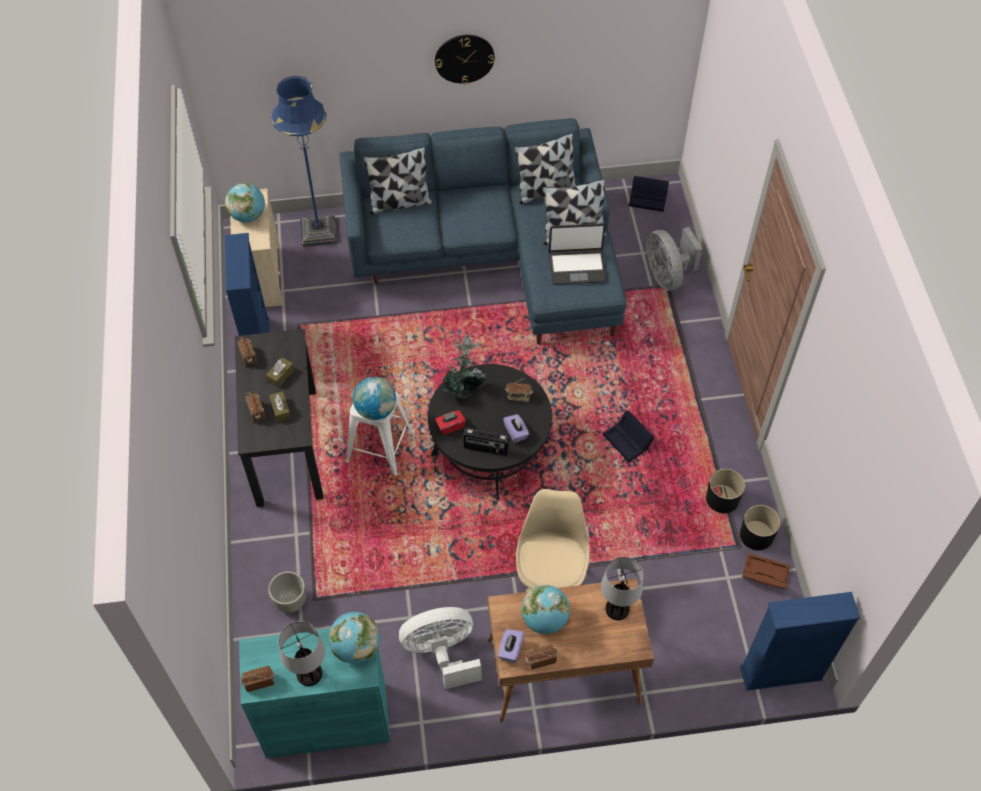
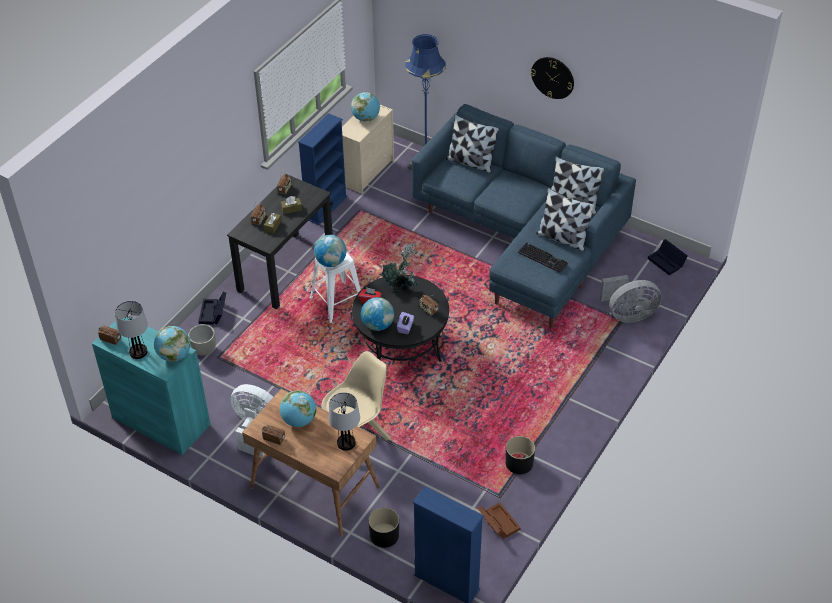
camera: 40 degrees right, 10 degrees down
(486, 449) = (378, 325): radio -> globe
(510, 649) = (263, 422): purple tissue box -> none
(577, 267) = (544, 258): laptop -> keyboard
(628, 441) = (493, 393): black storage box -> black storage box (213, 313)
(667, 276) = (628, 314): grey fan -> grey fan turned 120 degrees counterclockwise
(756, 535) = (518, 497): black planter -> black planter (384, 535)

